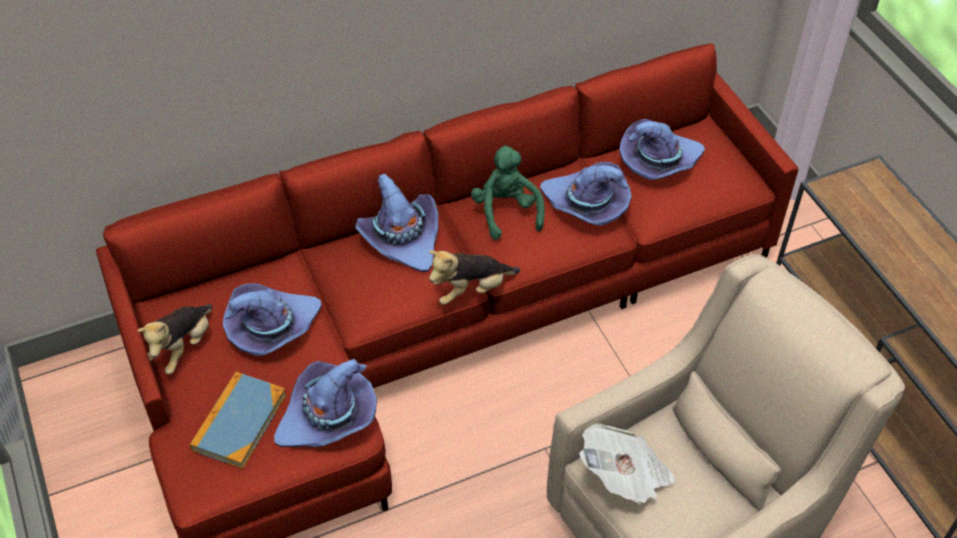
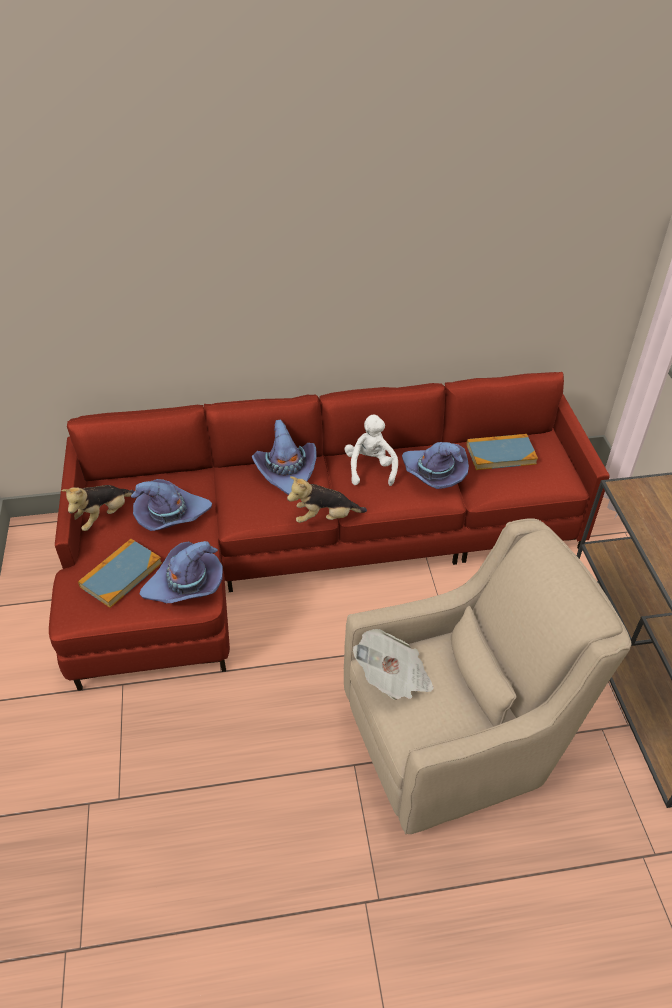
camera: 15 degrees right, 5 degrees down
(506, 212) = (370, 468): green plush toy -> white plush toy
(658, 161) = (500, 454): purple hat -> book

